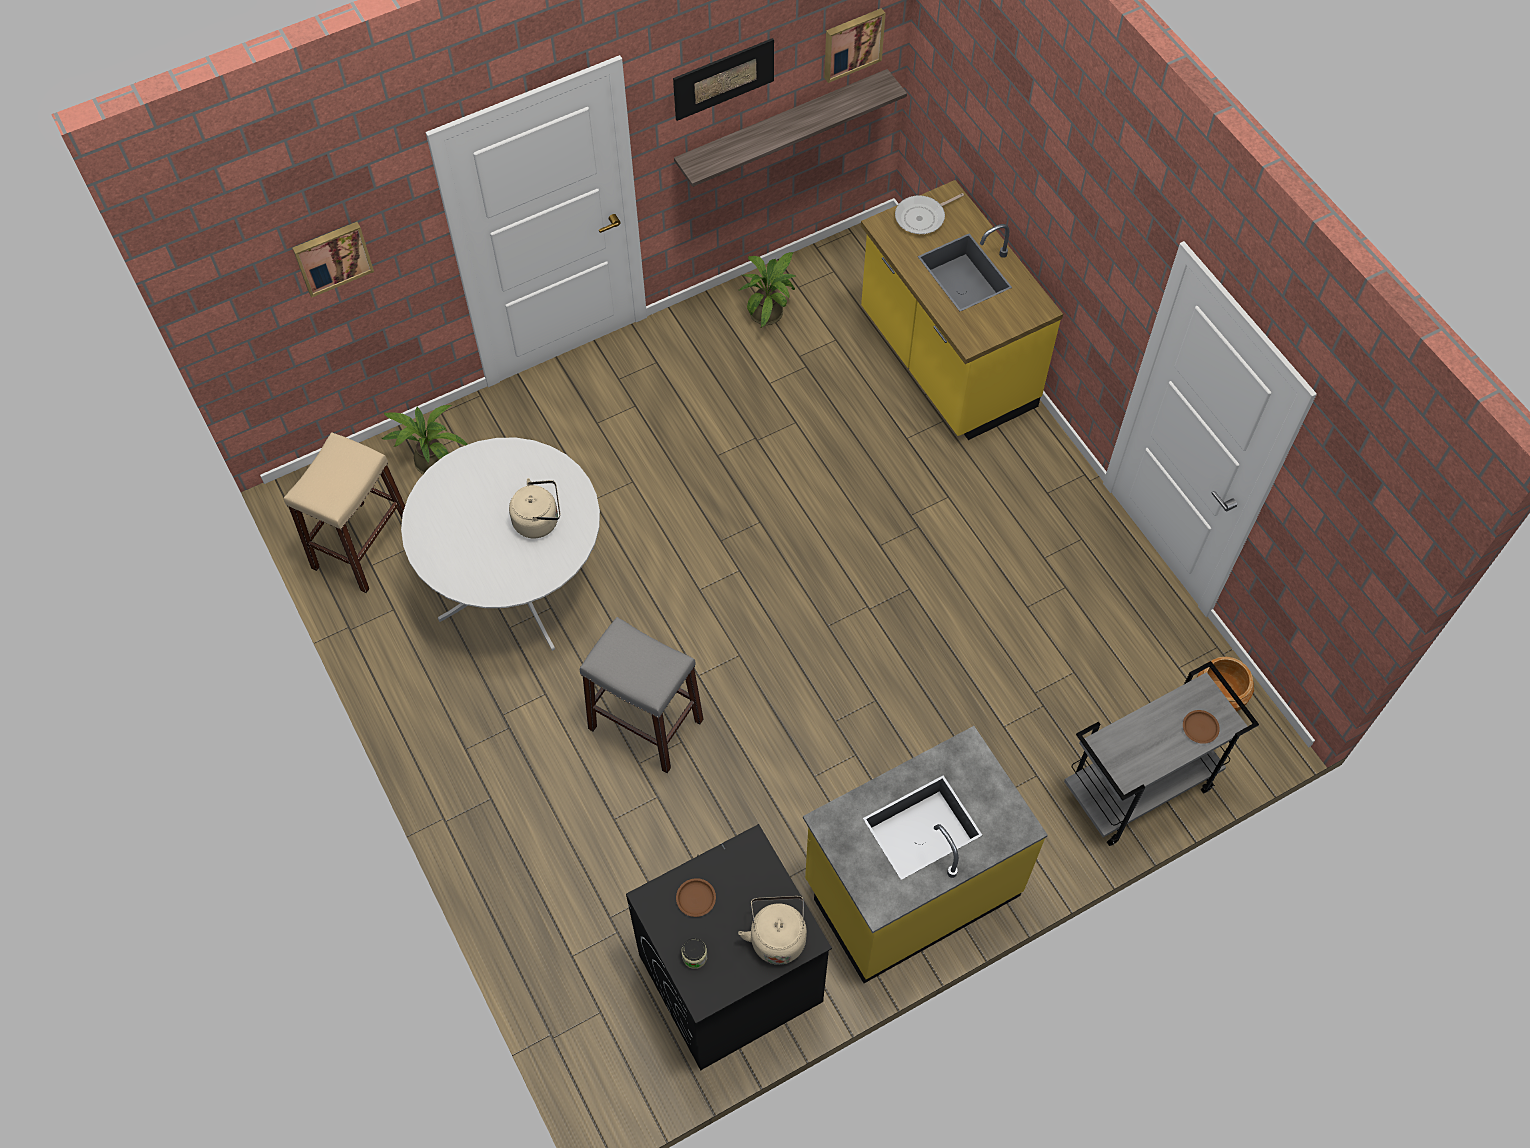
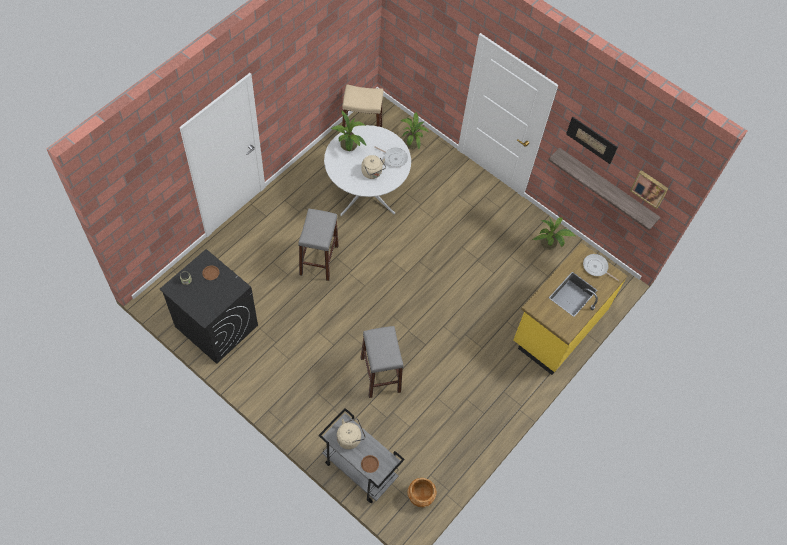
camera: 65 degrees right, 0 degrees up
(332, 257) = (431, 39): picture -> none
(451, 544) = (349, 147): none -> potted plant
(519, 469) = (394, 158): none -> frying pan
(777, 936) = (203, 307): beige kettle -> beige kettle (350, 438)
(910, 887) = (278, 384): yellow counter -> none
(949, 689) = (380, 375): none -> grey stool

